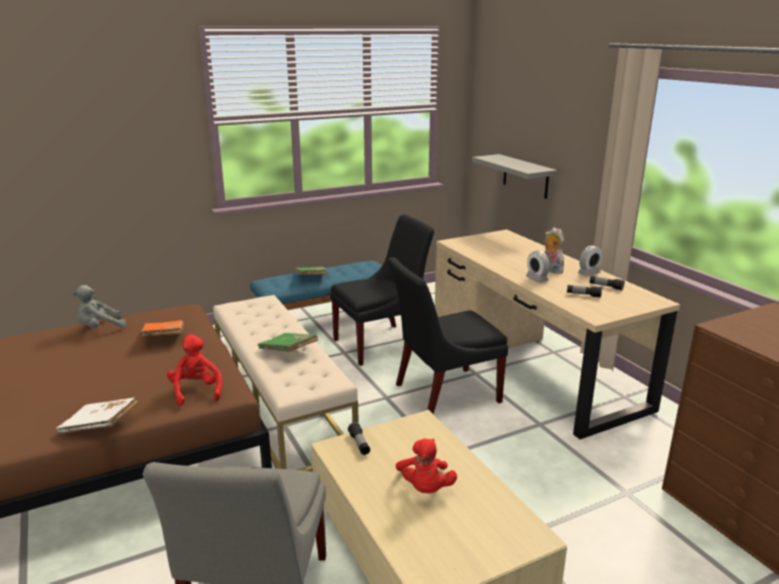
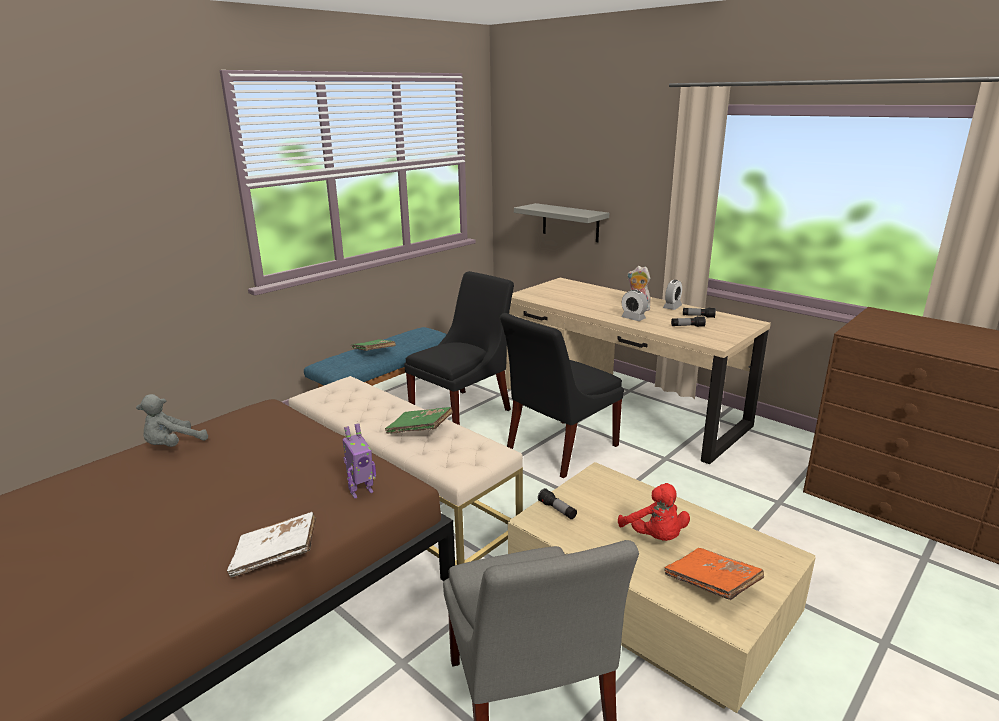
camera: 20 degrees left, 0 degrees up
(164, 337) = (266, 441): orange book -> orange book (712, 584)
(196, 391) = (361, 491): red plush toy -> toy robot

